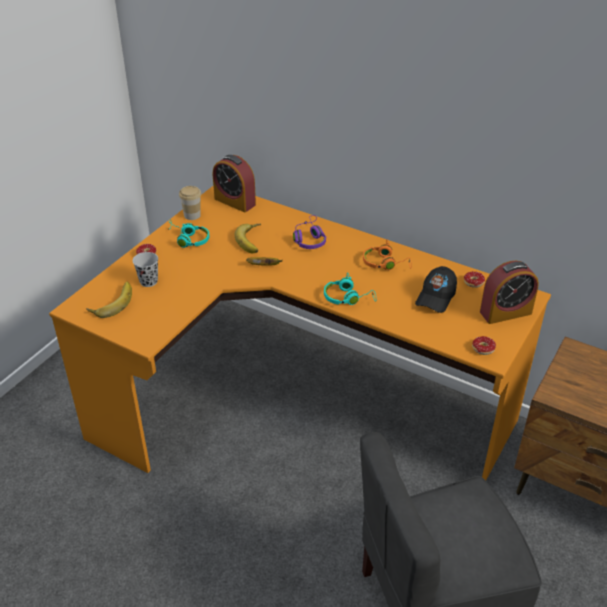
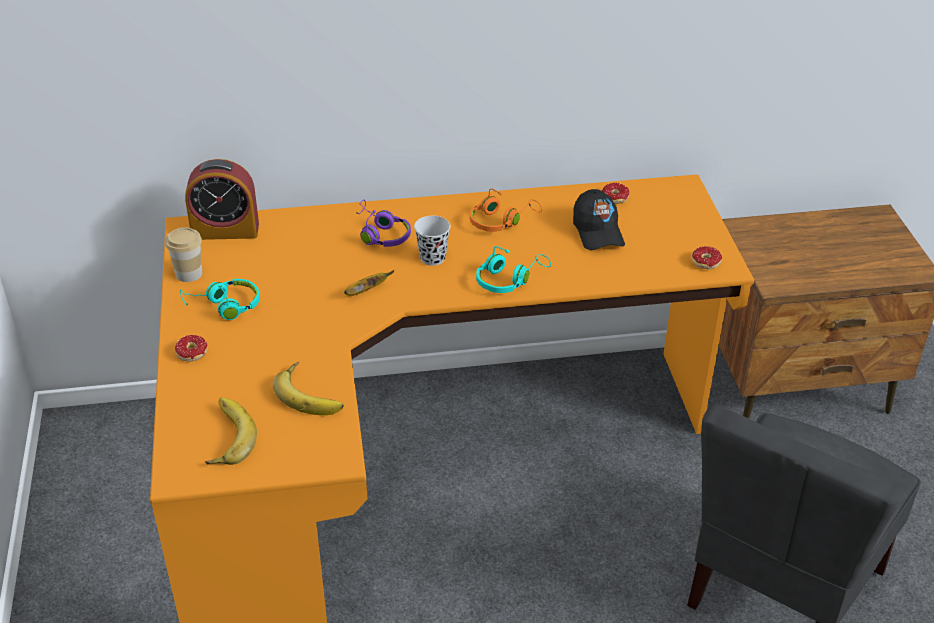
camera: 40 degrees left, 0 degrees up
(148, 281) = (241, 385): black cup -> black cup (432, 258)
(253, 241) = (313, 268): banana -> banana (311, 394)
(505, 312) = (681, 214): alarm clock -> none

